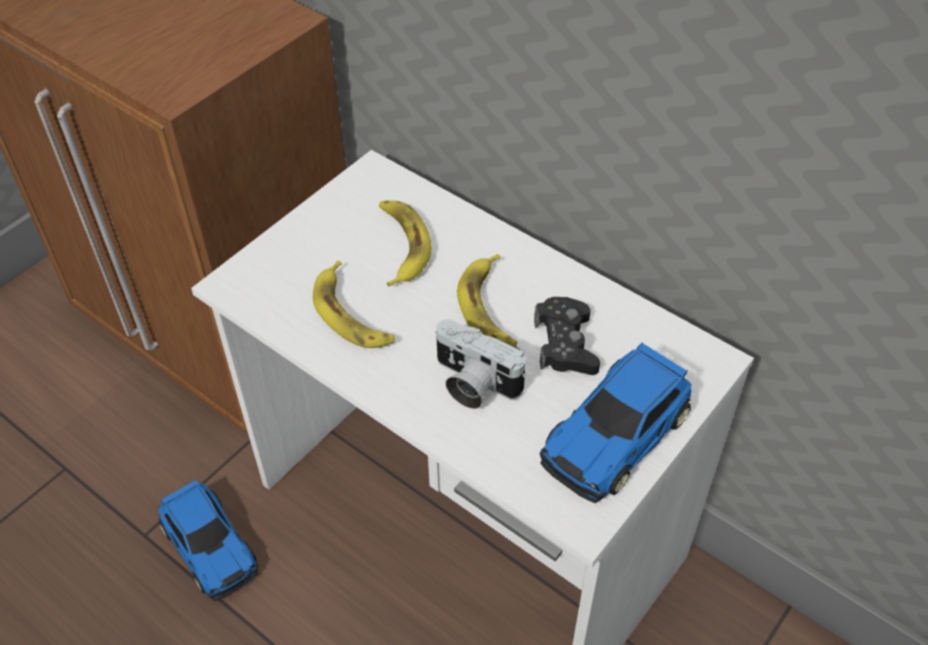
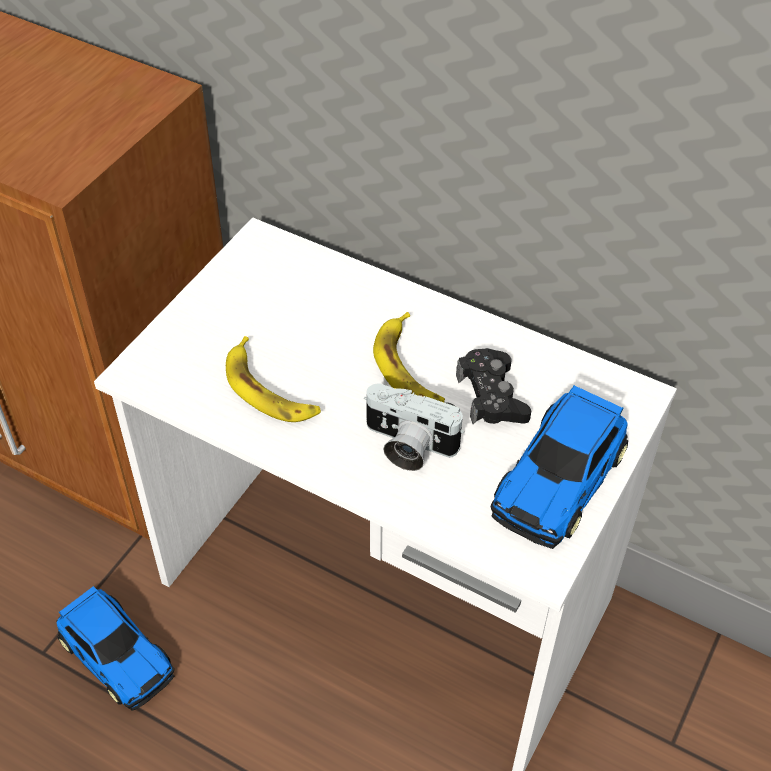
camera: 10 degrees left, 0 degrees up
(401, 245) = (305, 314): banana -> none

